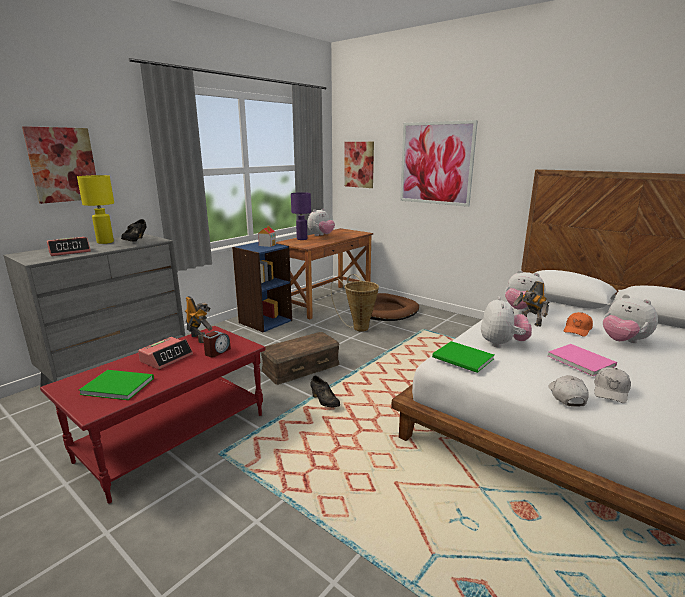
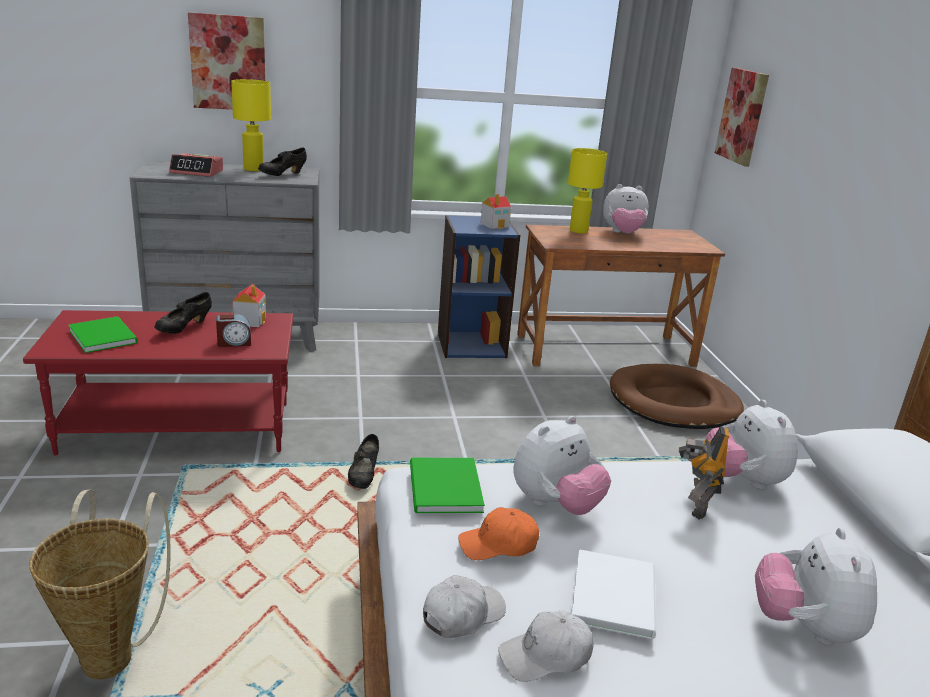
camera: 40 degrees right, 5 degrees up
(166, 358) = (184, 328): alarm clock -> black shoe
(199, 338) = (250, 321): toy robot -> toy house
(300, 367) = (412, 421): brown storage box -> none
(302, 239) = (579, 231): purple table lamp -> yellow table lamp
(358, 327) = (581, 407): basket -> basket (112, 652)
(436, 163) = (840, 140): picture -> none
(577, 330) = (755, 560): orange cap -> orange cap (498, 545)
(580, 360) = (616, 594): pink book -> white book

